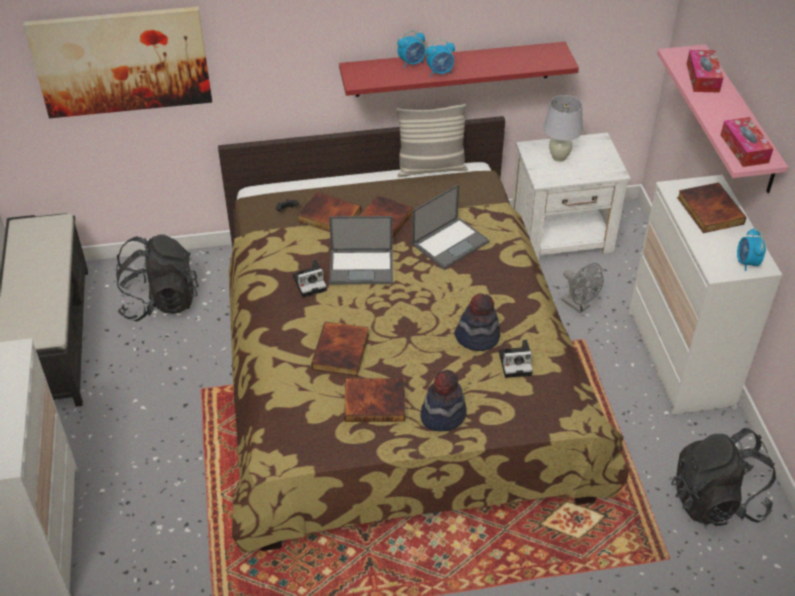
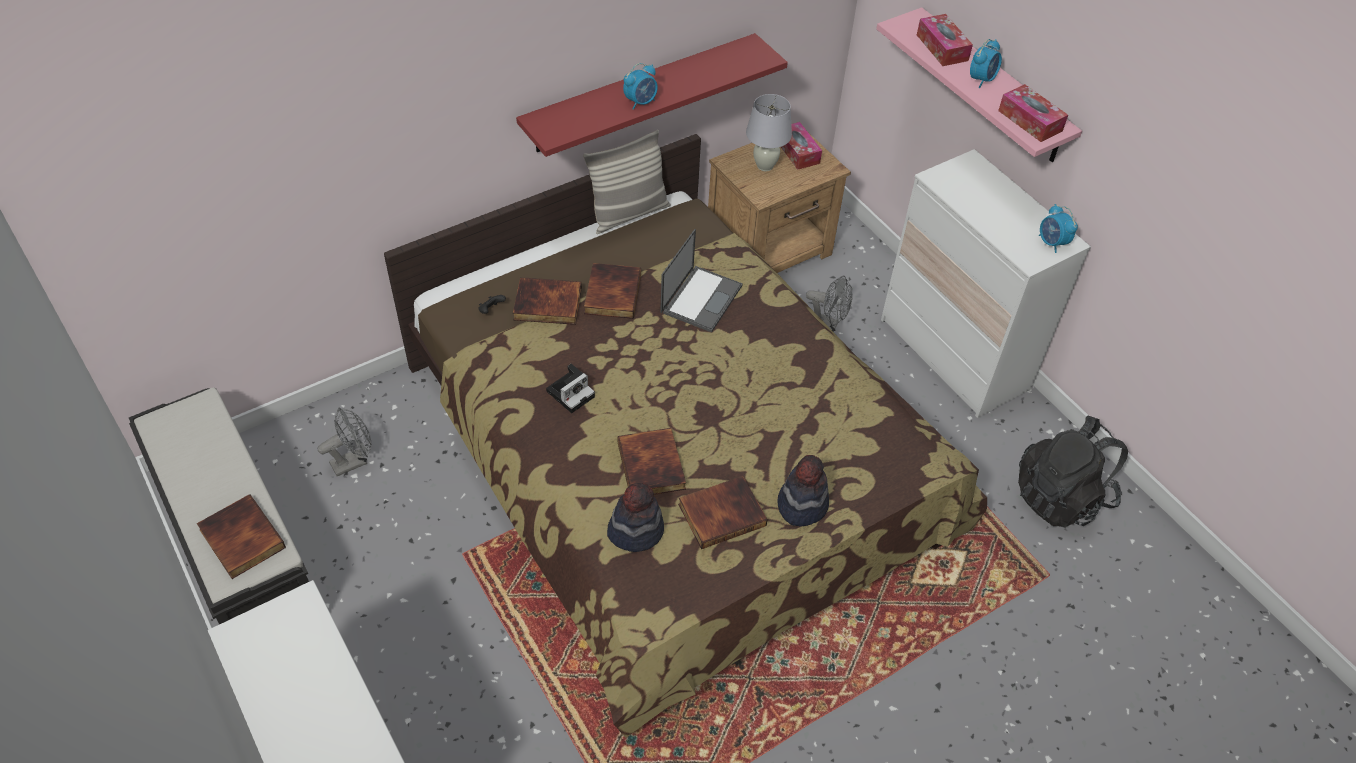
camera: 25 degrees left, 5 degrees up
(122, 62) = (254, 181): picture -> none
(160, 301) = (354, 461): black backpack -> grey fan
(362, 266) = (619, 355): laptop -> none
(412, 63) = (602, 98): alarm clock -> alarm clock (982, 79)
(477, 336) = (789, 401): hat -> hat (635, 530)
(516, 363) = (845, 419): camera -> none
(563, 235) = (770, 249): white nightstand -> brown nightstand
(593, 153) = (797, 152): none -> tissue box
(708, 210) = (984, 194): book -> book (240, 539)

